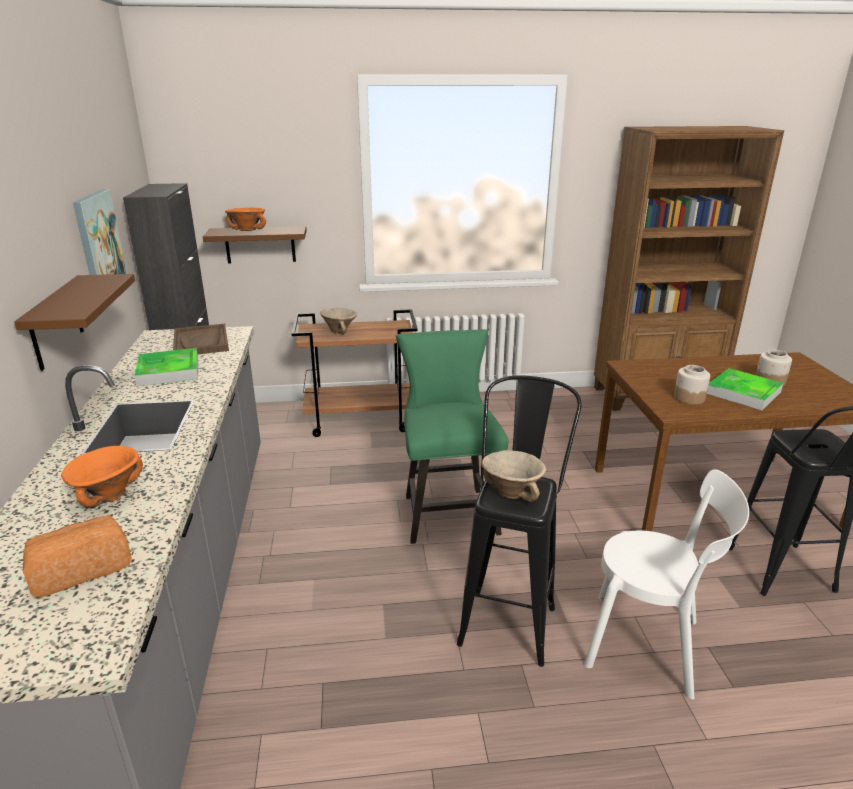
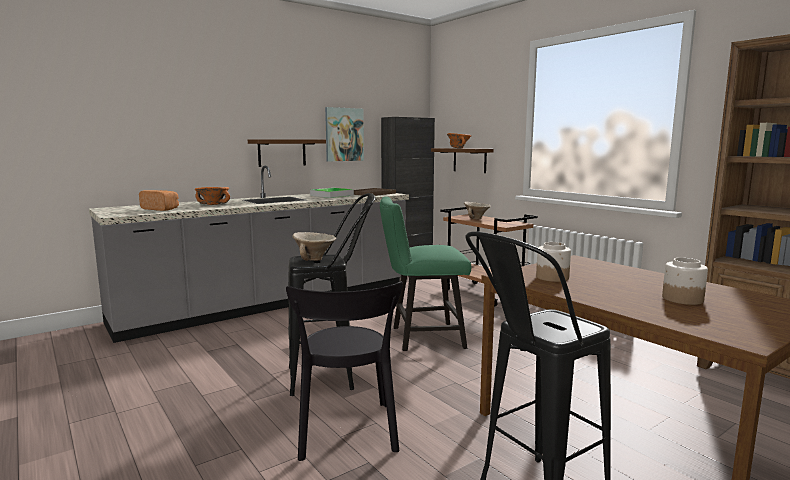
camera: 60 degrees right, 15 degrees down
(447, 510) = (421, 337): green chair -> green chair turned 150 degrees counterclockwise
(649, 645) = (346, 433): white chair -> black chair
(743, 393) = (615, 291): tray -> none

